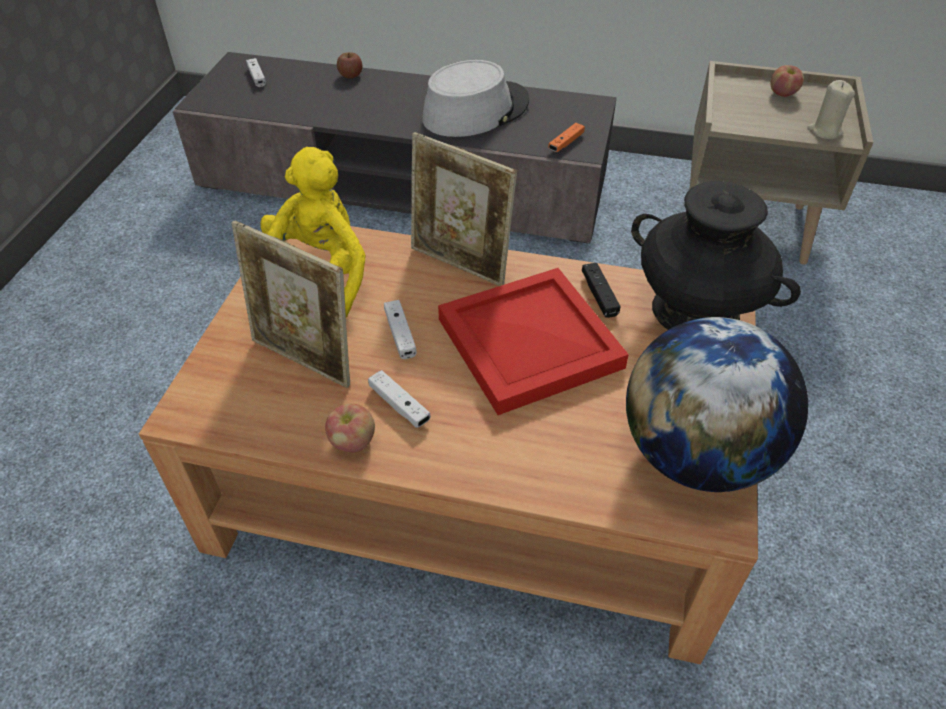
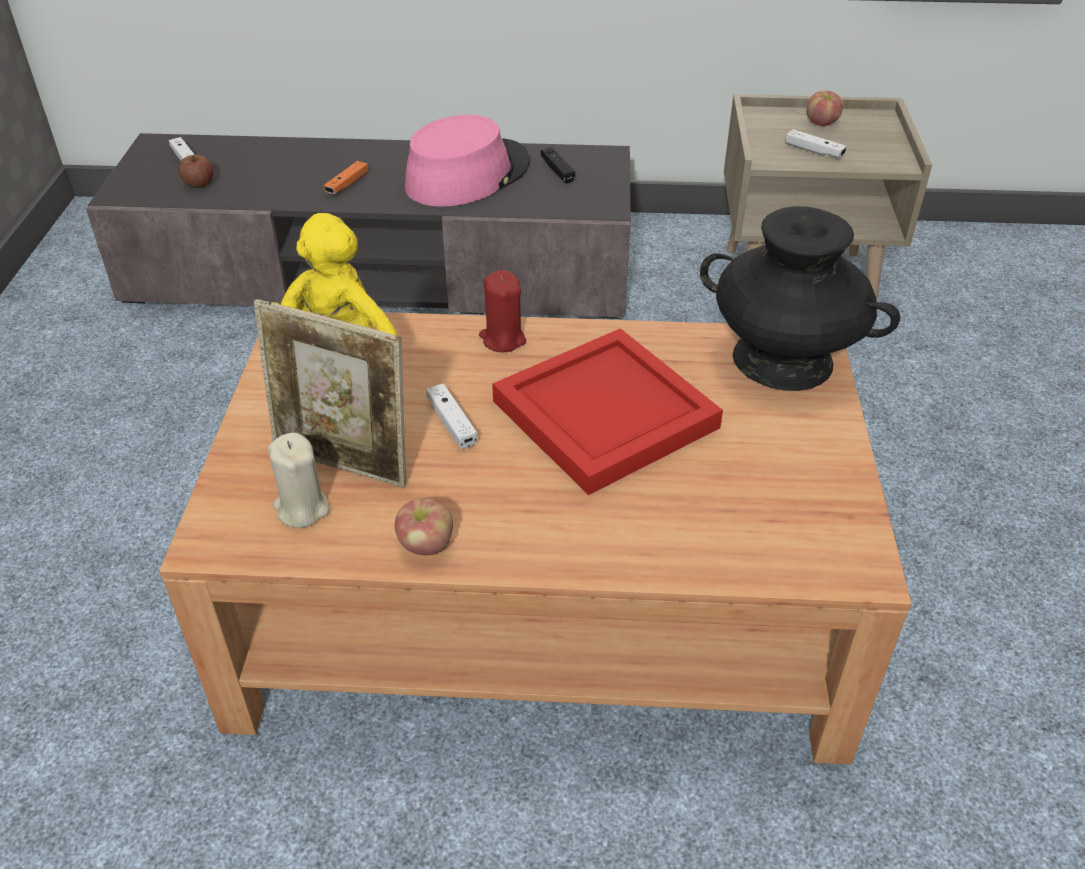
camera: 10 degrees left, 5 degrees down
(350, 75) = (304, 148): apple -> apple (199, 183)
(399, 405) = (471, 499): white game controller -> white game controller (814, 151)
(460, 264) = (502, 339): picture frame -> red candle
(475, 110) = (467, 175): grey hat -> pink hat
(566, 143) = (583, 201): orange game controller -> orange game controller (347, 184)
(599, 295) = (671, 355): black game controller -> black game controller (557, 171)
(696, 455) = (820, 507): globe -> none
(824, 131) = (876, 158): beige candle -> beige candle (302, 508)

